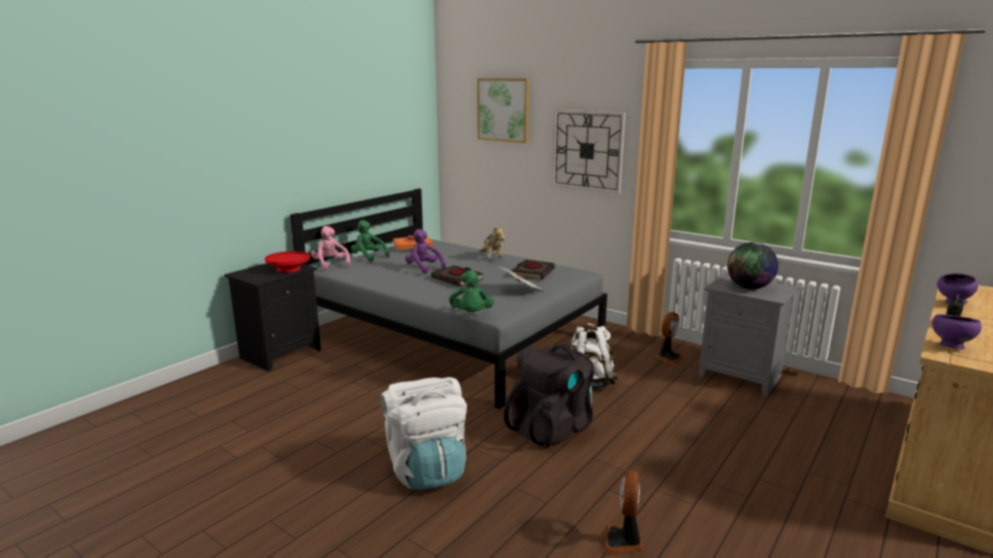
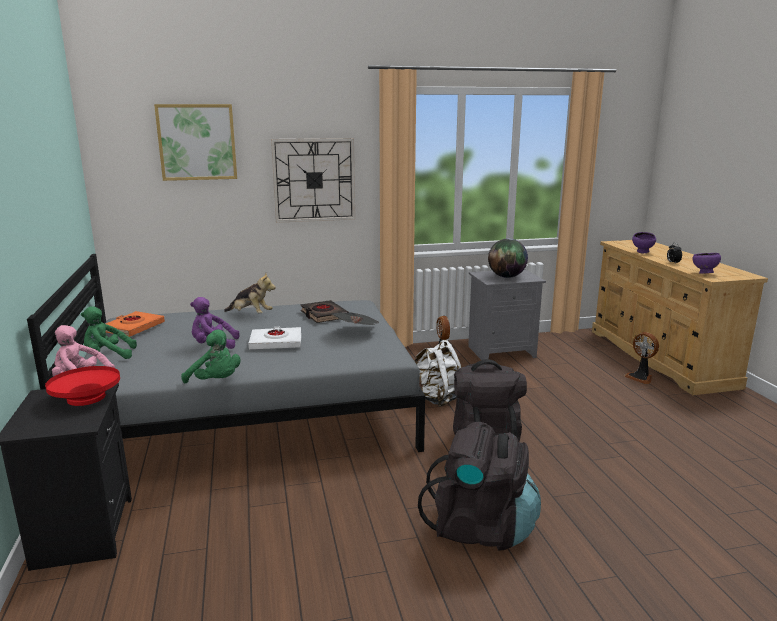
camera: 50 degrees left, 0 degrees up
(427, 469) = (480, 528): white backpack -> black backpack
(457, 279) = (276, 342): black book -> white book
(471, 314) = (374, 365): green plush toy -> green plush toy (216, 382)
(623, 542) = (658, 483): fan -> fan (640, 377)

